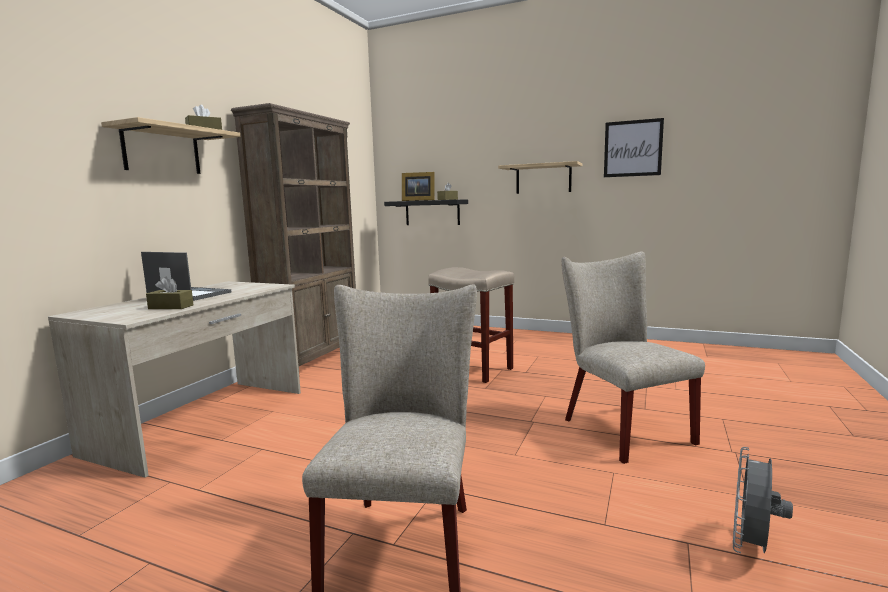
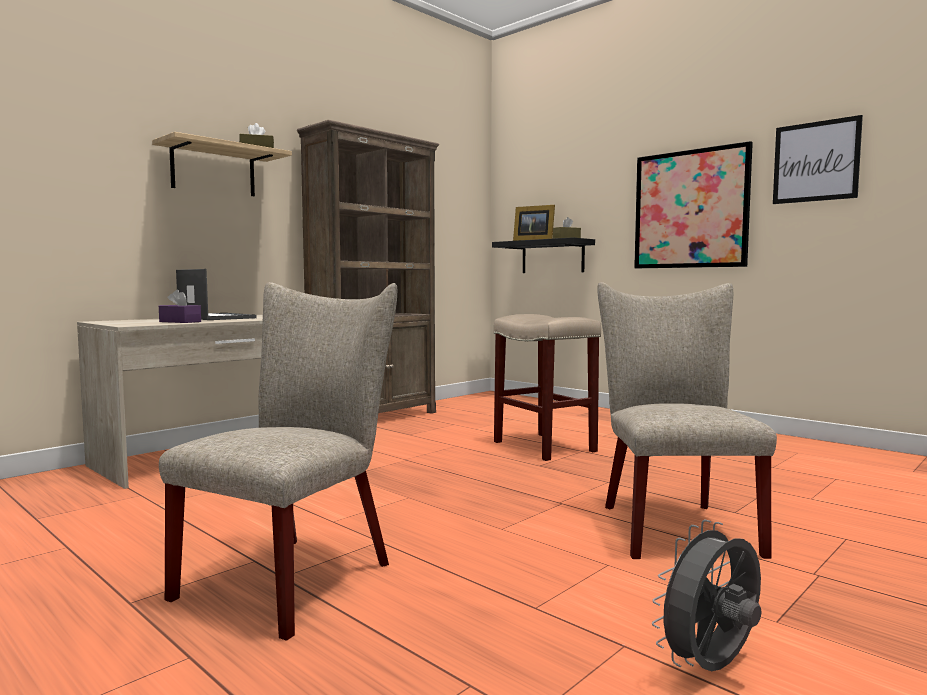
camera: 20 degrees right, 5 degrees down
(171, 307) = (180, 322): brown tissue box -> purple tissue box
(543, 179) = (690, 209): shelf -> picture

